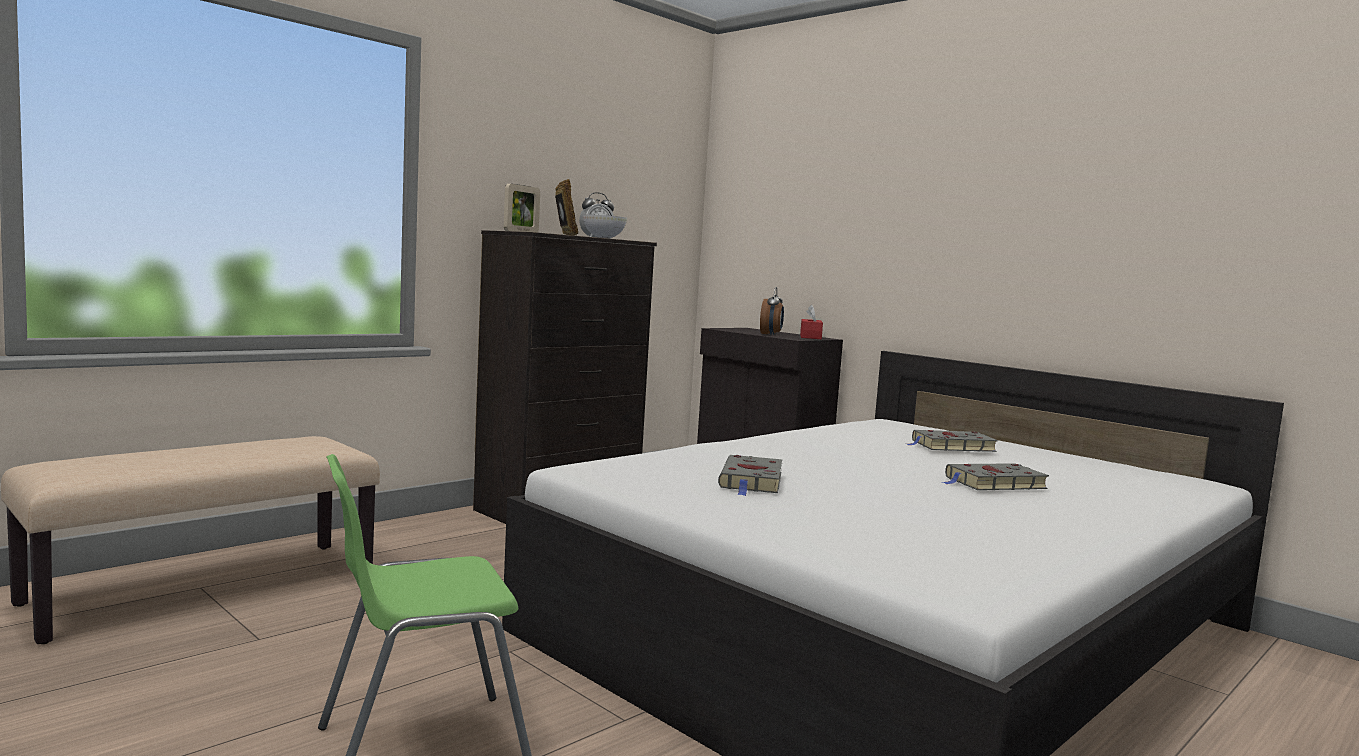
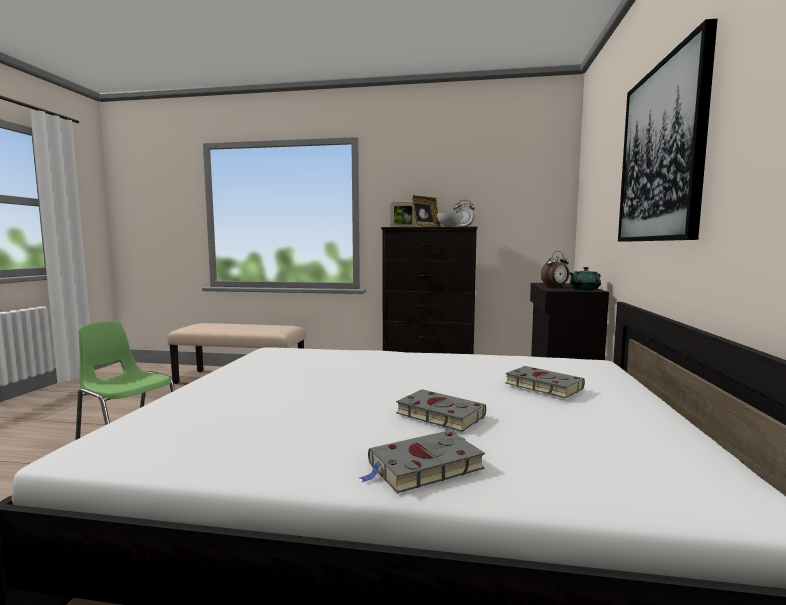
camera: 55 degrees right, 0 degrees up
(751, 481) = (300, 371): grey book -> grey book (422, 467)
(810, 337) = (584, 289): red tissue box -> green teapot
(961, 199) = (661, 153): none -> picture

